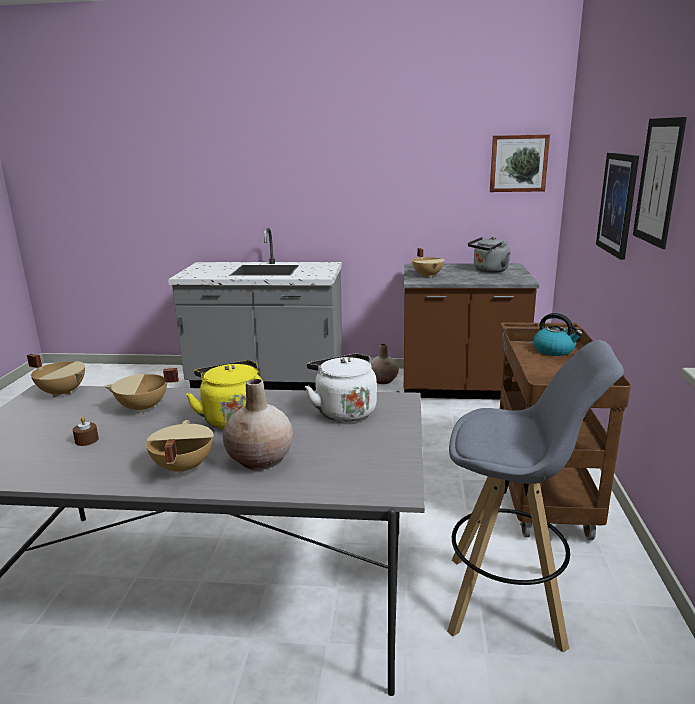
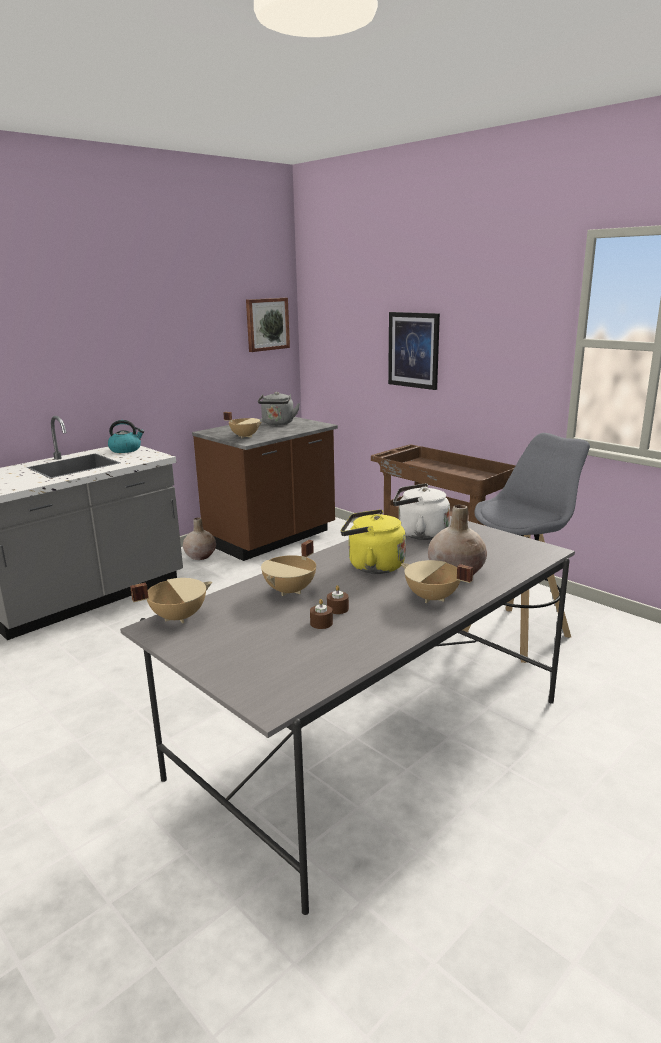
camera: 50 degrees left, 0 degrees up
(121, 436) = (337, 609): none -> brown candle
(554, 350) = (421, 465): kettle -> kettle (126, 450)
(658, 182) = (474, 331): picture -> none

